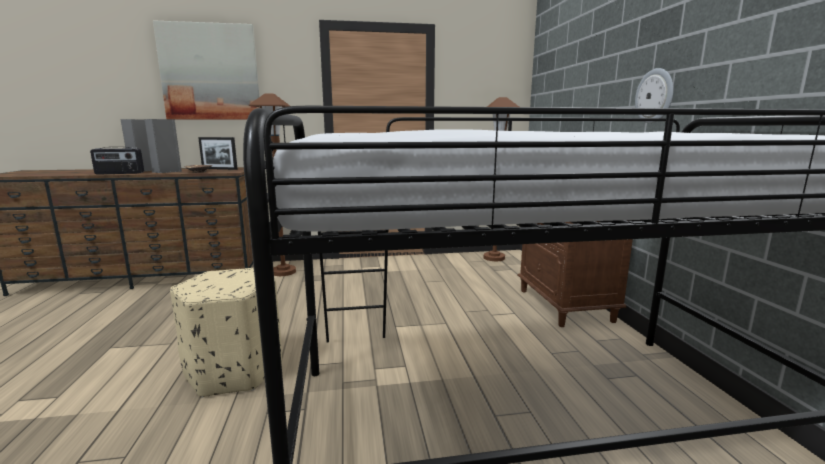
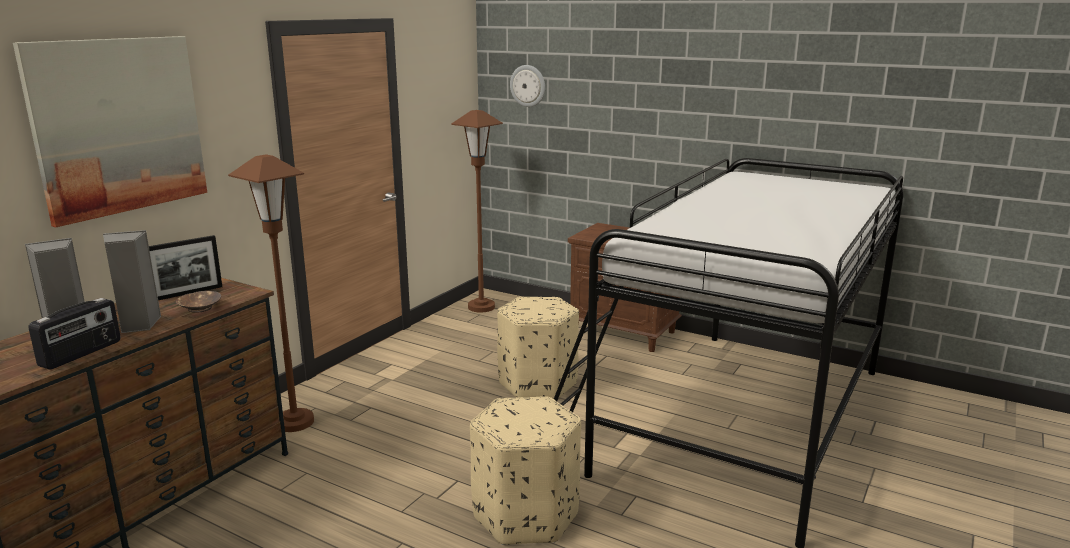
camera: 50 degrees left, 5 degrees up
(427, 307) = (537, 383): none -> beige ottoman
(655, 96) = (690, 132): wall clock -> wall clock (528, 86)

